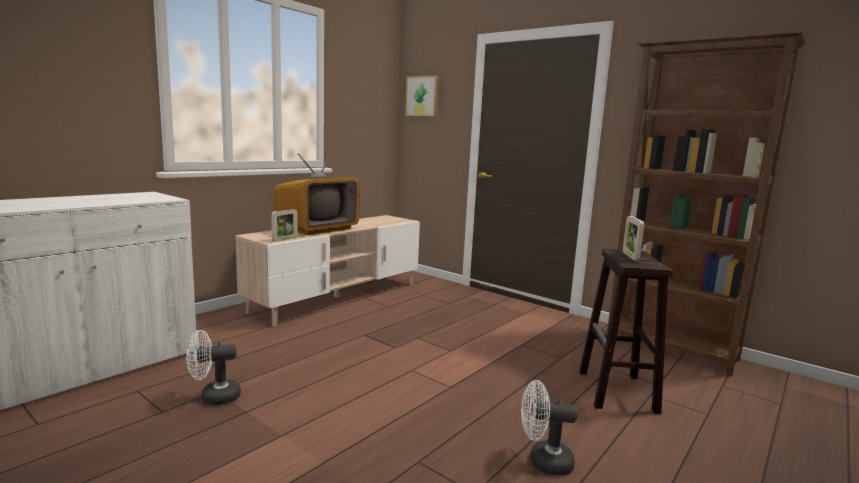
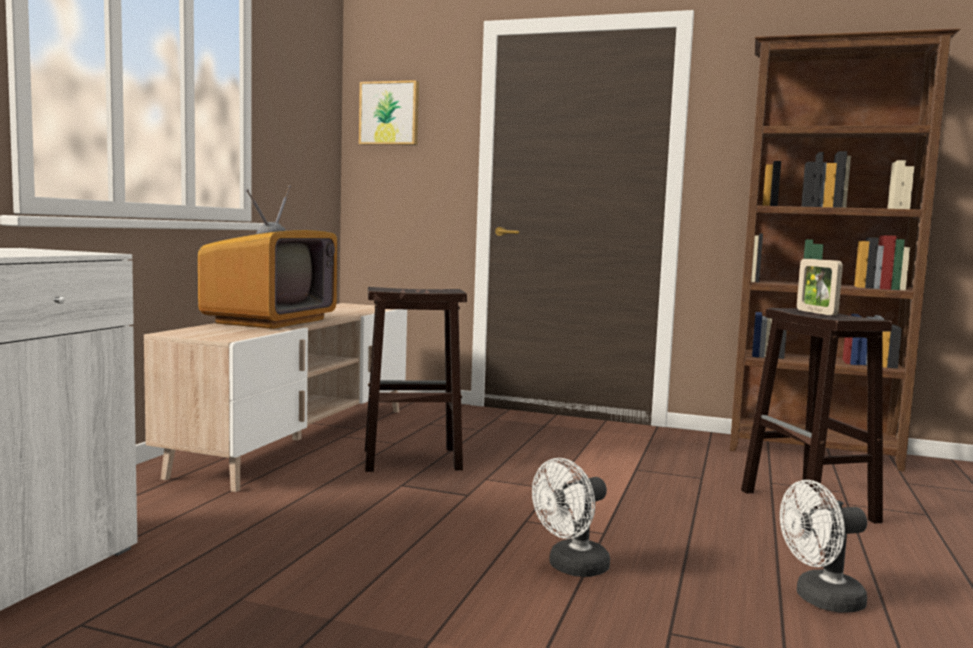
camera: 20 degrees left, 5 degrees down
(214, 397) = (247, 609): white fan -> white fan (571, 568)
(285, 239) = (246, 335): picture frame -> none
(386, 318) = (410, 459): none -> brown stool

